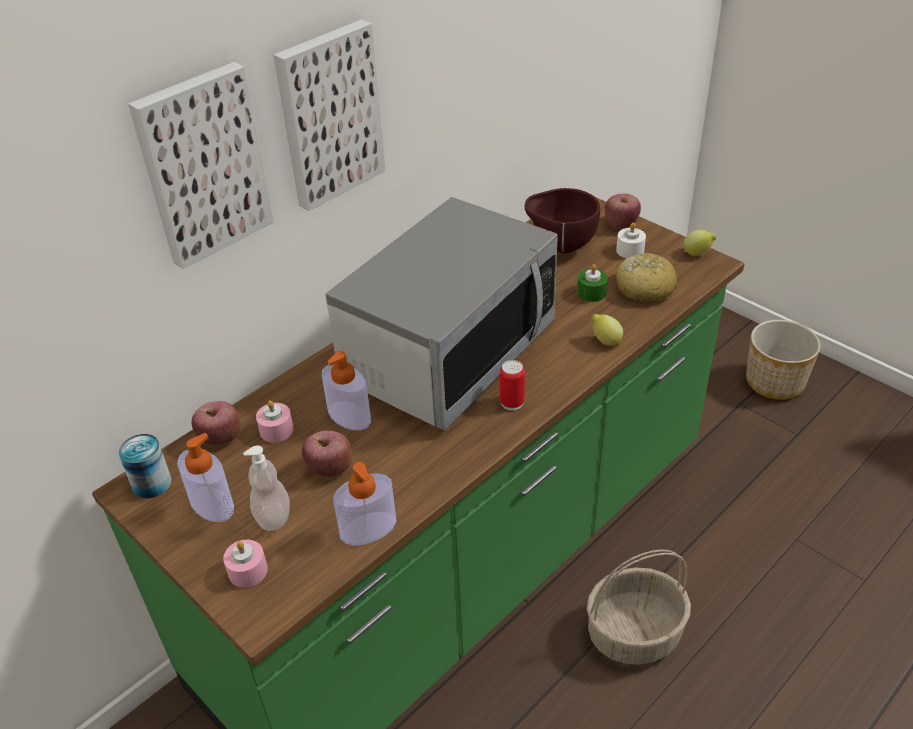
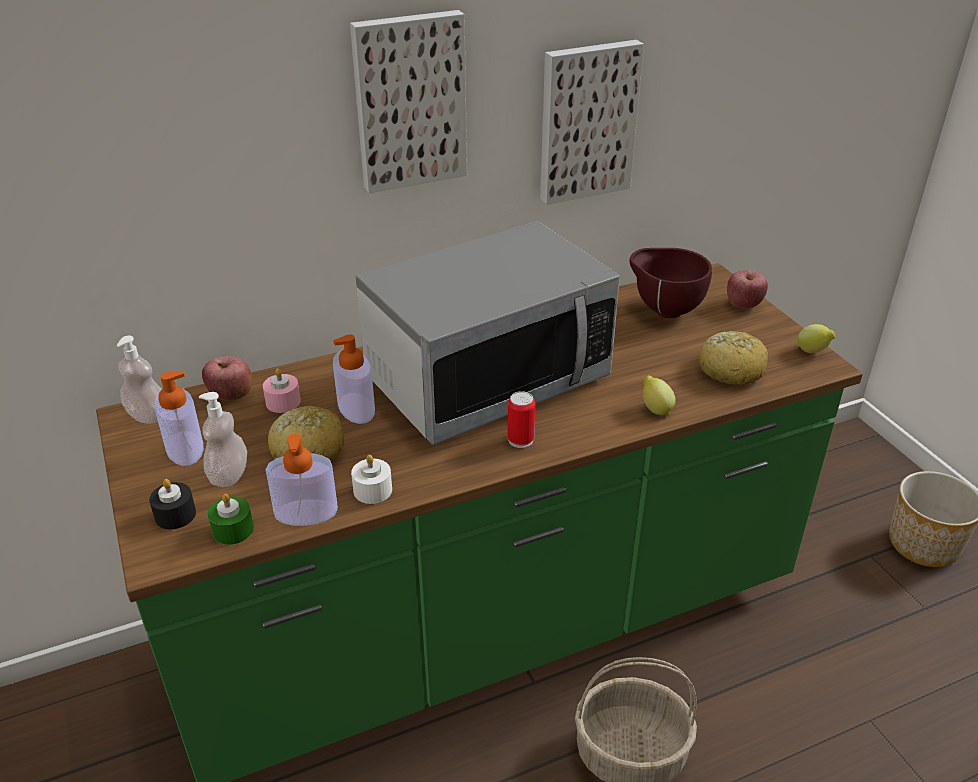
camera: 20 degrees right, 5 degrees down
(152, 483) = (148, 416): can -> soap dispenser
(202, 165) = (257, 116): picture -> picture (586, 121)
(248, 571) = (175, 515): pink candle -> black candle
(330, 468) = (308, 449): apple -> bread
(591, 293) = (670, 360): green candle -> green candle (233, 530)
(630, 250) = (738, 331): white candle -> white candle (372, 490)

